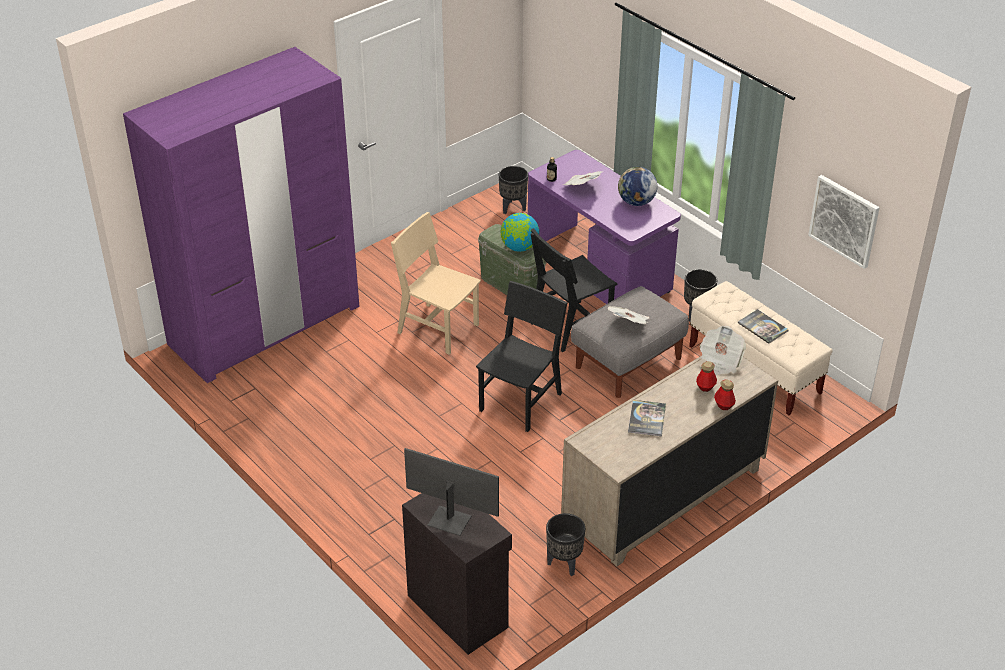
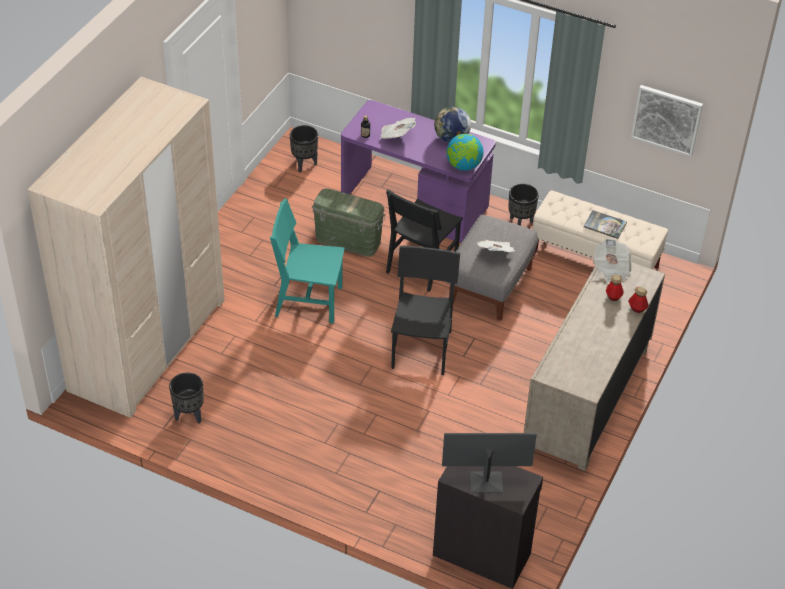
camera: 25 degrees left, 5 degrees up
(265, 325) = (148, 345): purple wardrobe -> beige wardrobe
(438, 328) = (308, 301): beige chair -> turquoise chair
(519, 247) = (358, 206): globe -> globe (463, 166)
(564, 563) = (542, 483): black planter -> black planter (189, 415)
(647, 419) = (585, 339): book -> none

